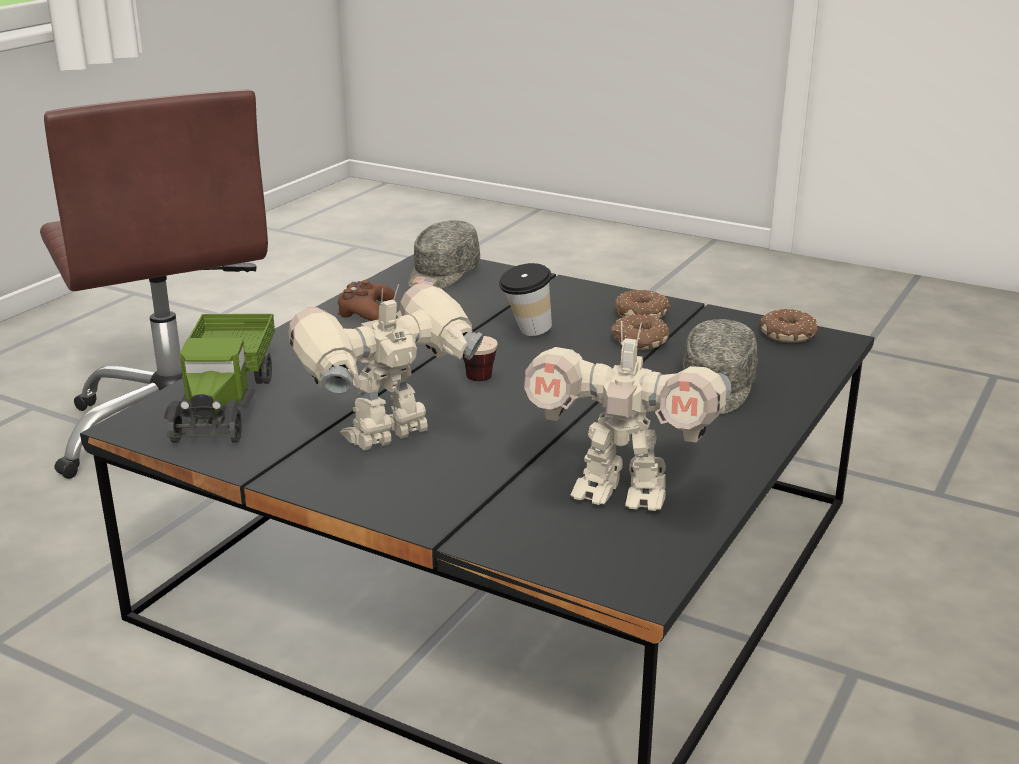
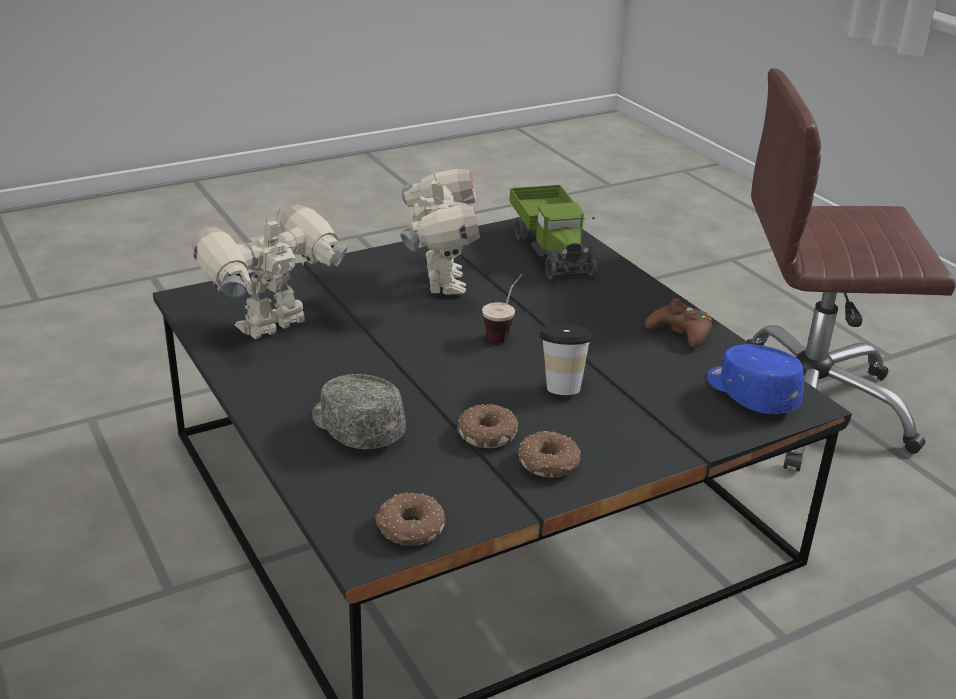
camera: 120 degrees right, 5 degrees up
(226, 401) = (552, 250): toy truck -> toy truck turned 135 degrees counterclockwise
(442, 275) = (750, 394): grey cap -> blue cap

